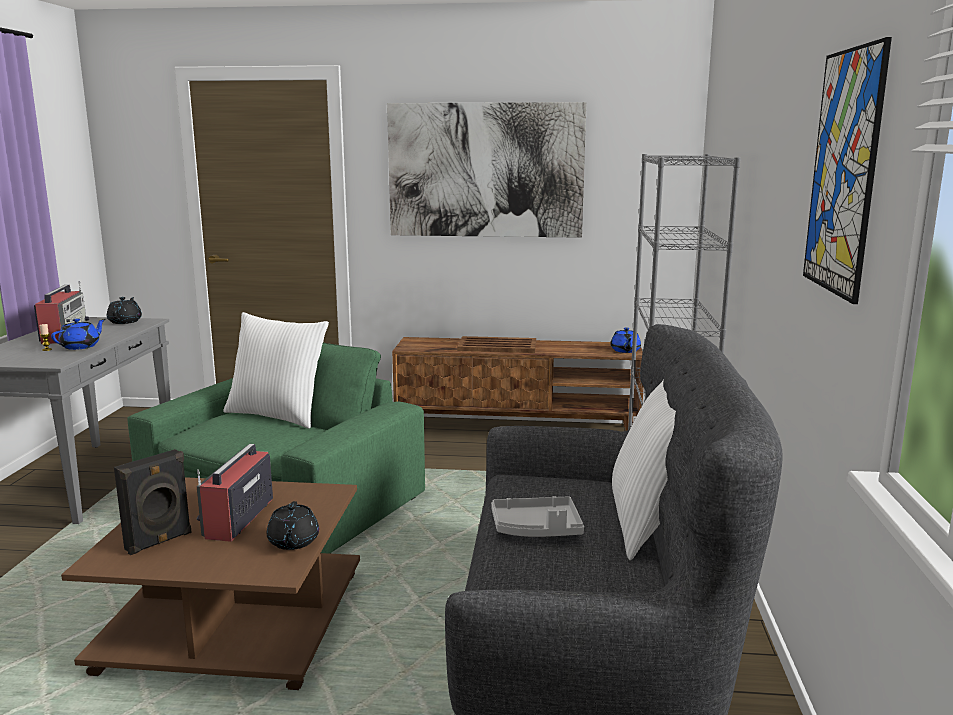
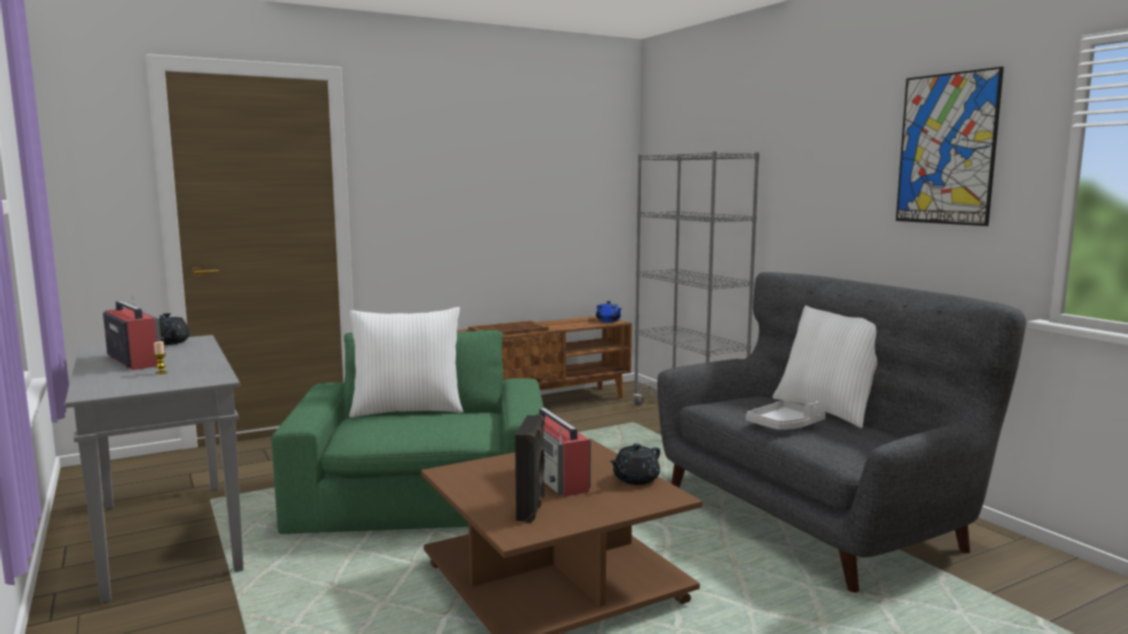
camera: 35 degrees left, 5 degrees down
(81, 346) = (195, 365): blue teapot -> none
(293, 542) = (635, 479): black teapot -> black teapot turned 90 degrees clockwise
(485, 170) = (480, 171): picture -> none

